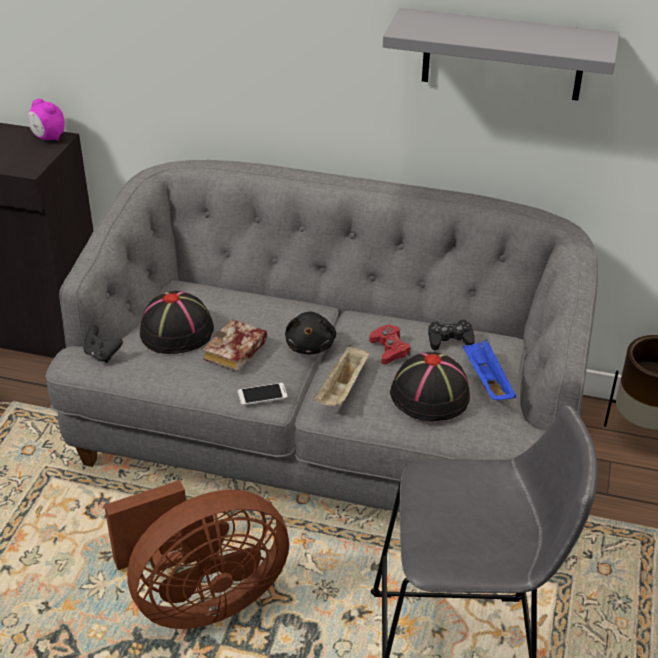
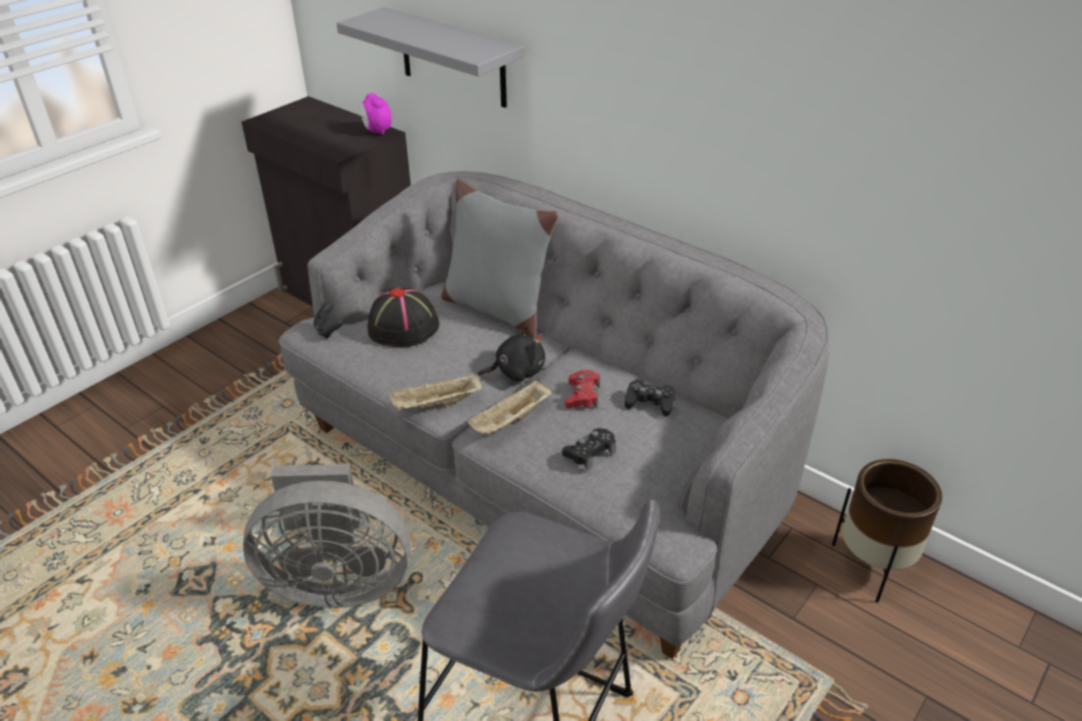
camera: 25 degrees right, 0 degrees up
(201, 599) = (337, 581): brown fan -> grey fan
(236, 352) = (439, 359): book -> none
(251, 292) = (496, 308): none -> grey pillow
(262, 394) = (437, 404): phone -> beige tray
(310, 345) = (516, 371): black plush toy -> black plush toy turned 135 degrees counterclockwise
(430, 396) = (590, 452): black hat -> black game controller
(486, 381) = (659, 455): blue tray -> none
(503, 55) = (768, 107): grey shelf -> grey shelf (452, 58)

